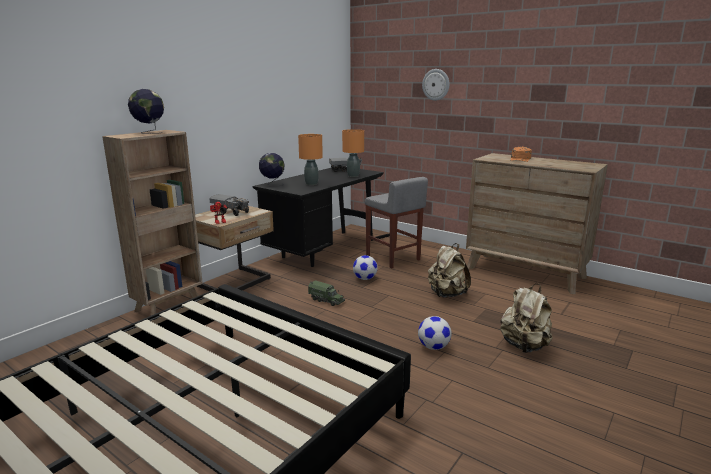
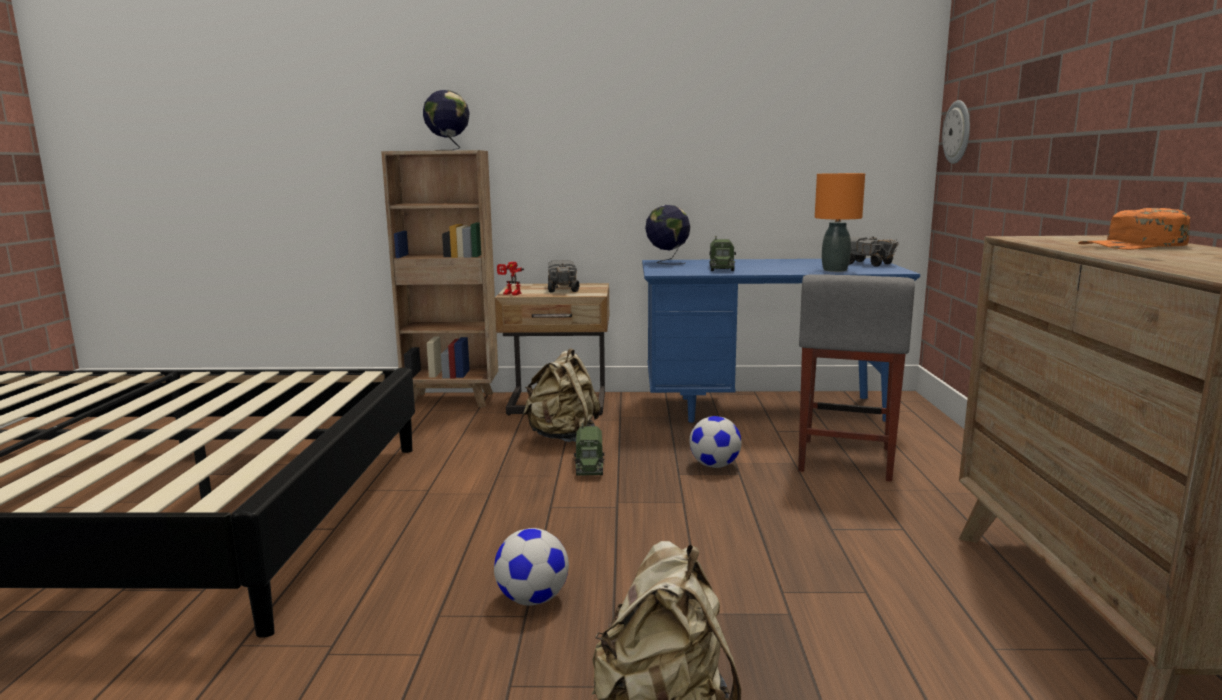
camera: 55 degrees right, 5 degrees down
(311, 184) = (721, 268): orange table lamp -> toy truck
(323, 250) = (764, 409): black desk -> blue desk
(436, 84) = (1054, 58): wall clock -> wall clock (958, 132)
(446, 294) = (781, 550): beige backpack -> beige backpack (563, 437)

